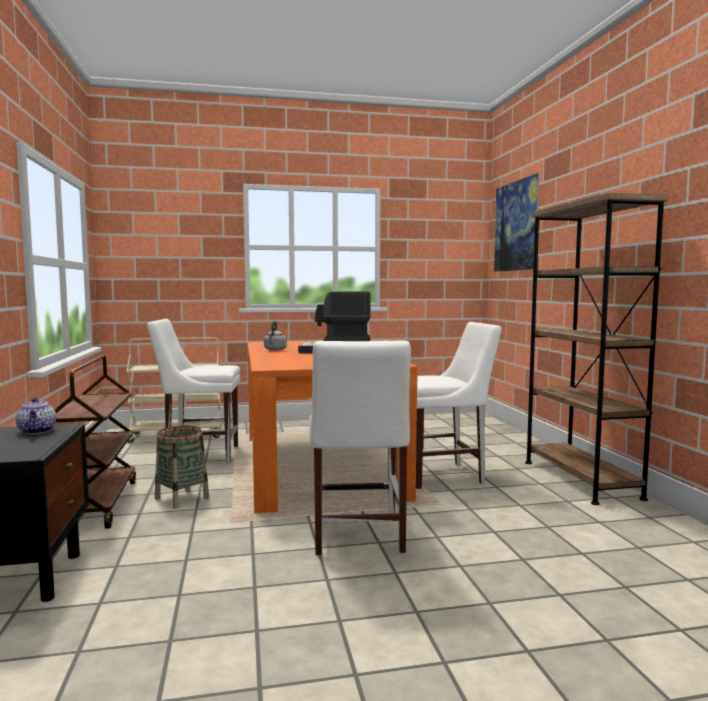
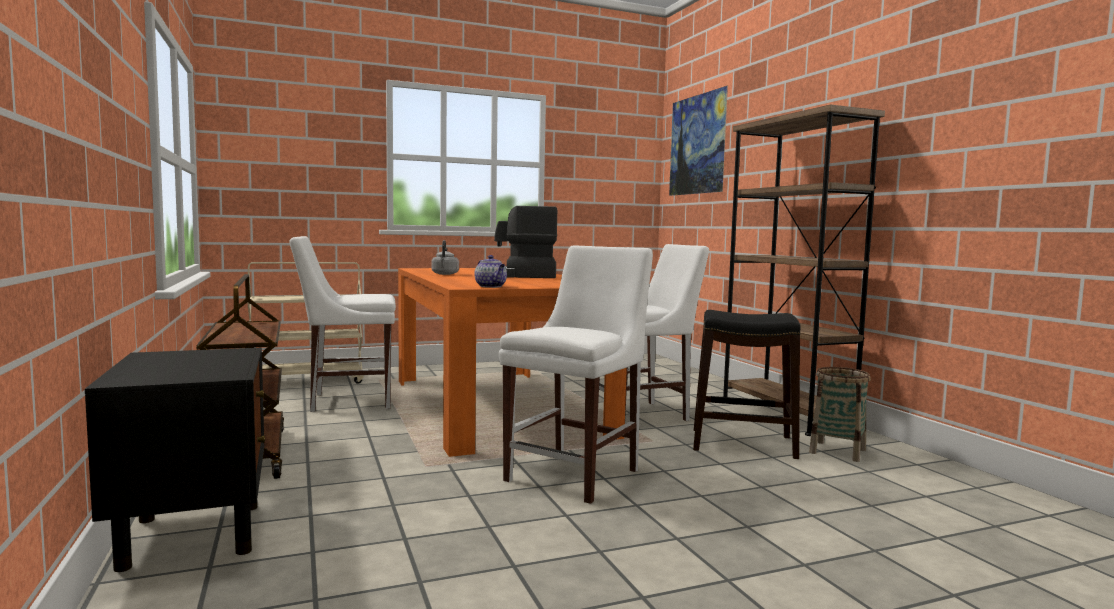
camera: 10 degrees left, 0 degrees up
(37, 431) = (210, 354): teapot -> teapot (491, 286)
(182, 498) = (351, 445): basket -> basket (837, 451)
(357, 536) = (577, 473): white chair -> white chair turned 135 degrees counterclockwise
(525, 510) = (743, 443): none -> black stool

